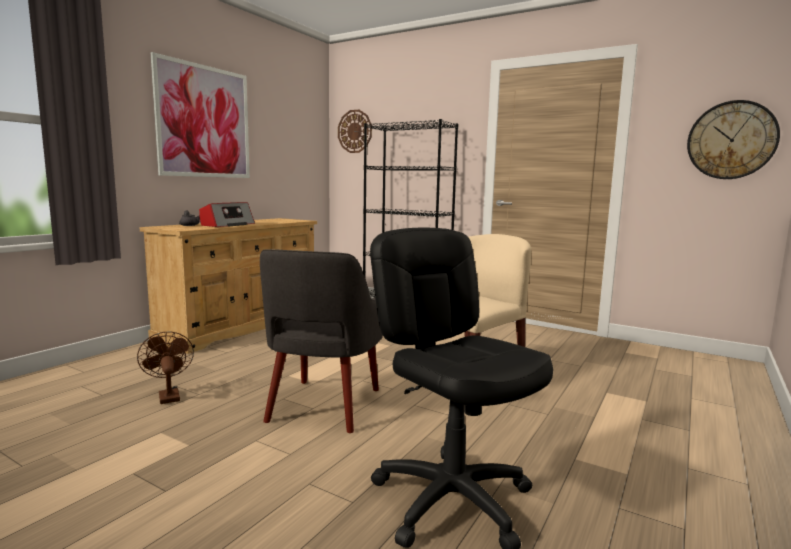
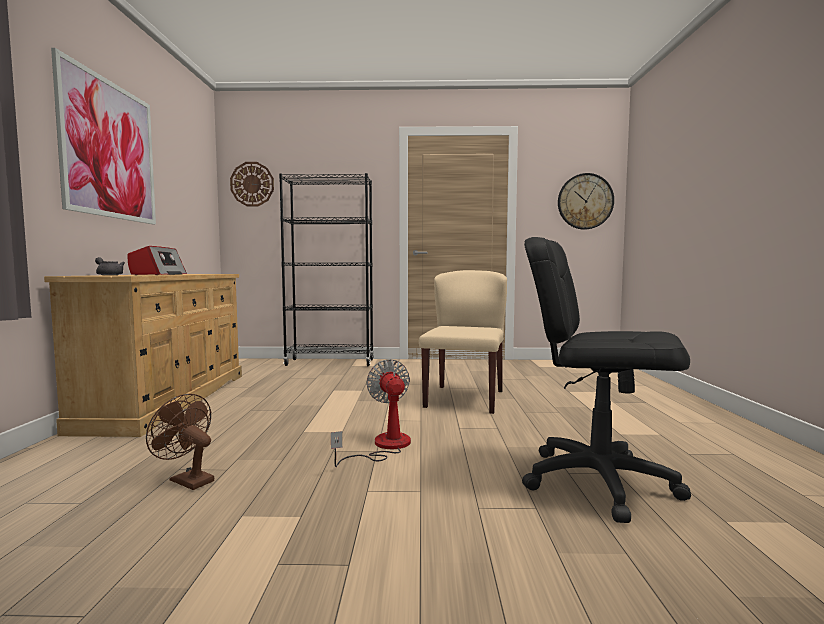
camera: 30 degrees left, 5 degrees down
(323, 406) = (383, 447): grey armchair -> fan

